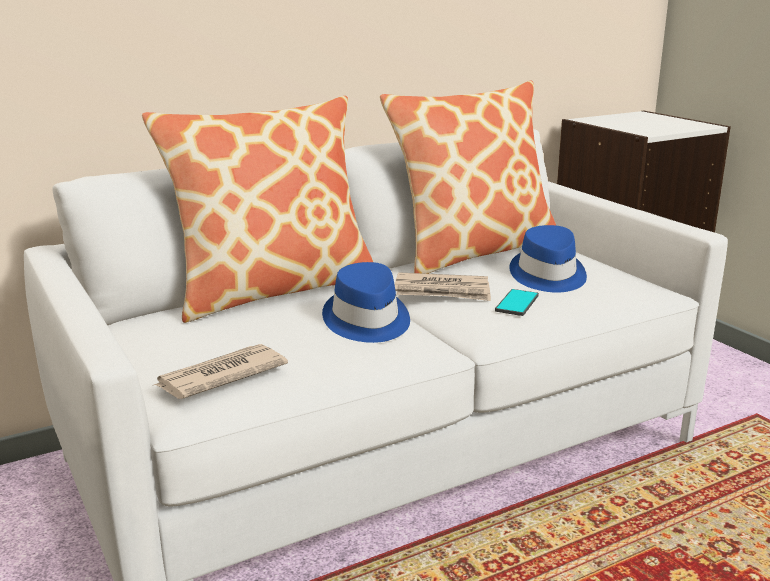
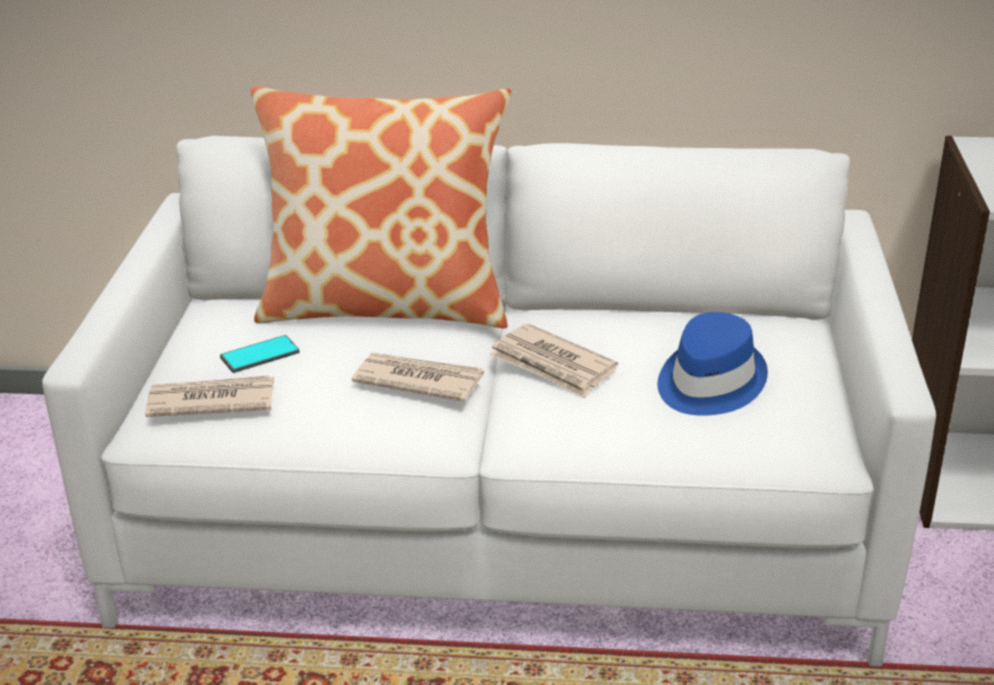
camera: 35 degrees right, 10 degrees up
(366, 321) = (418, 380): blue hat -> newspaper
(473, 252) = (678, 314): pillow -> none
(517, 303) = (609, 412): phone -> phone (260, 355)

